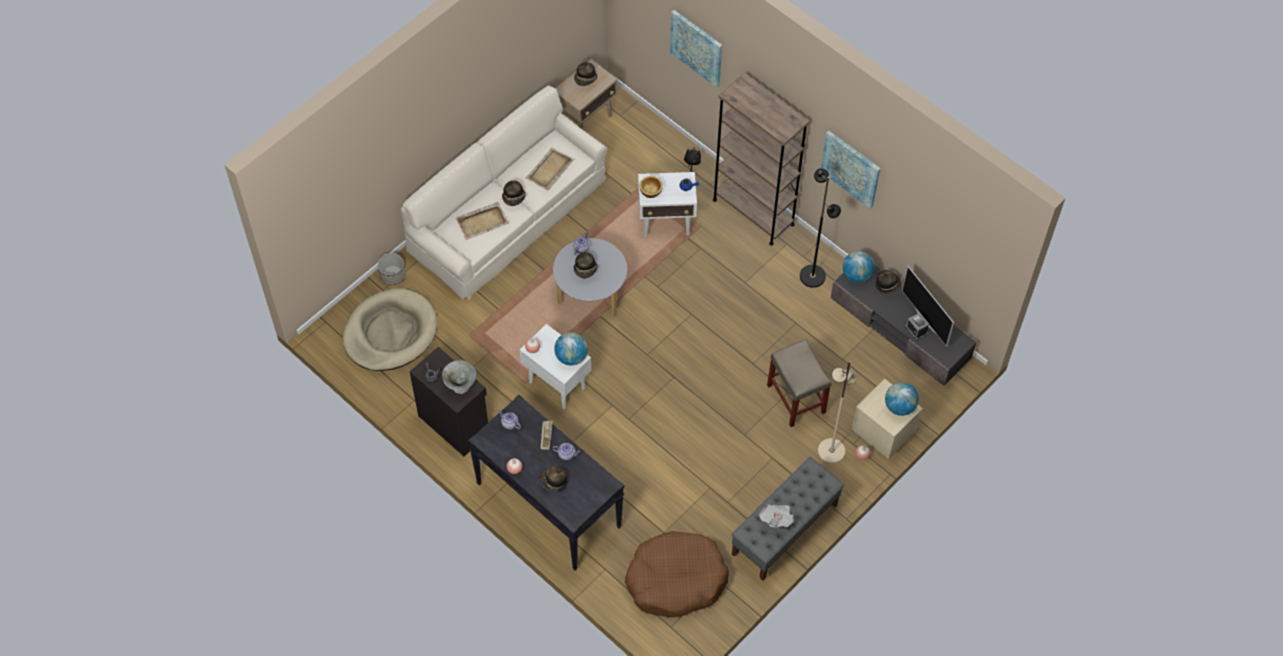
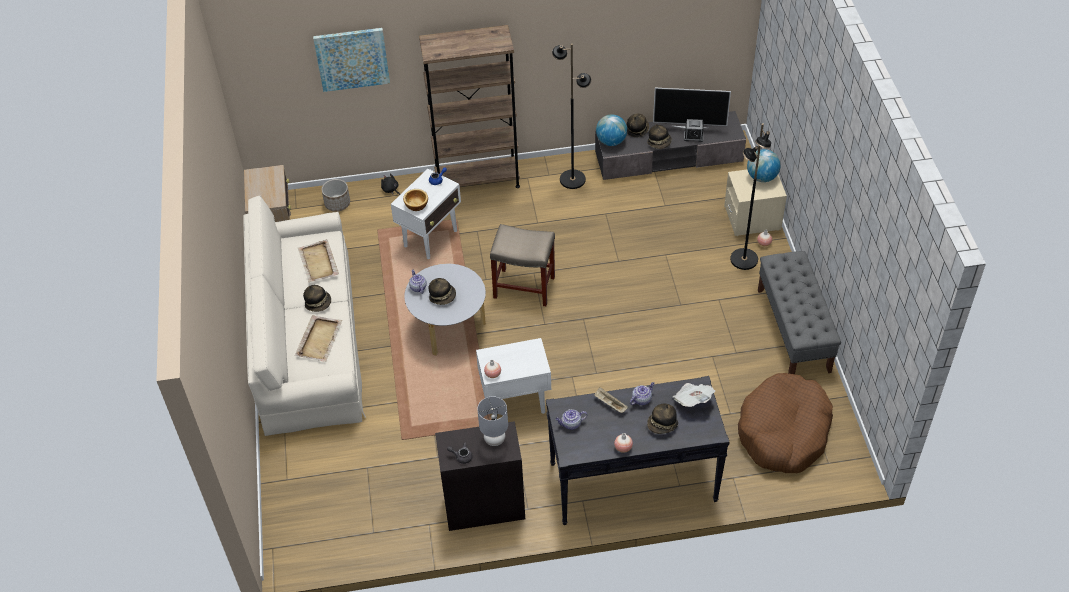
camera: 50 degrees left, 10 degrees down
(390, 333) = (338, 500): beige dog bed -> none
(393, 275) = (279, 462): planter -> planter (337, 203)
(460, 386) = (495, 439): grey bowl -> grey table lamp
(571, 357) = (527, 351): globe -> none
(585, 79) = (260, 184): hat -> hat (659, 143)
(777, 519) = (805, 309): newspaper -> newspaper (692, 400)
(796, 399) = (677, 253): beige stool -> beige stool (525, 287)
(830, 451) = (743, 260): beige floor lamp -> black floor lamp
(851, 168) = (563, 41): picture -> none

